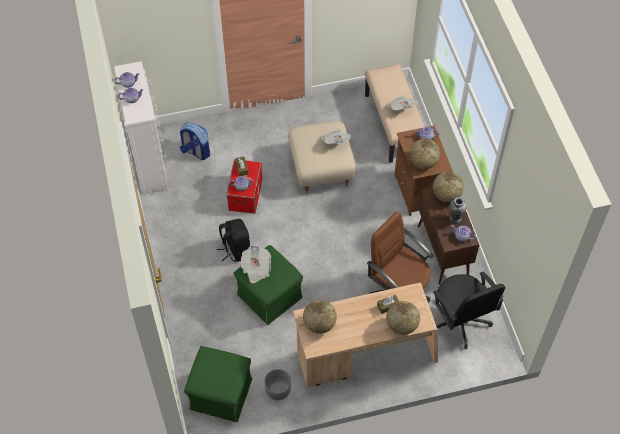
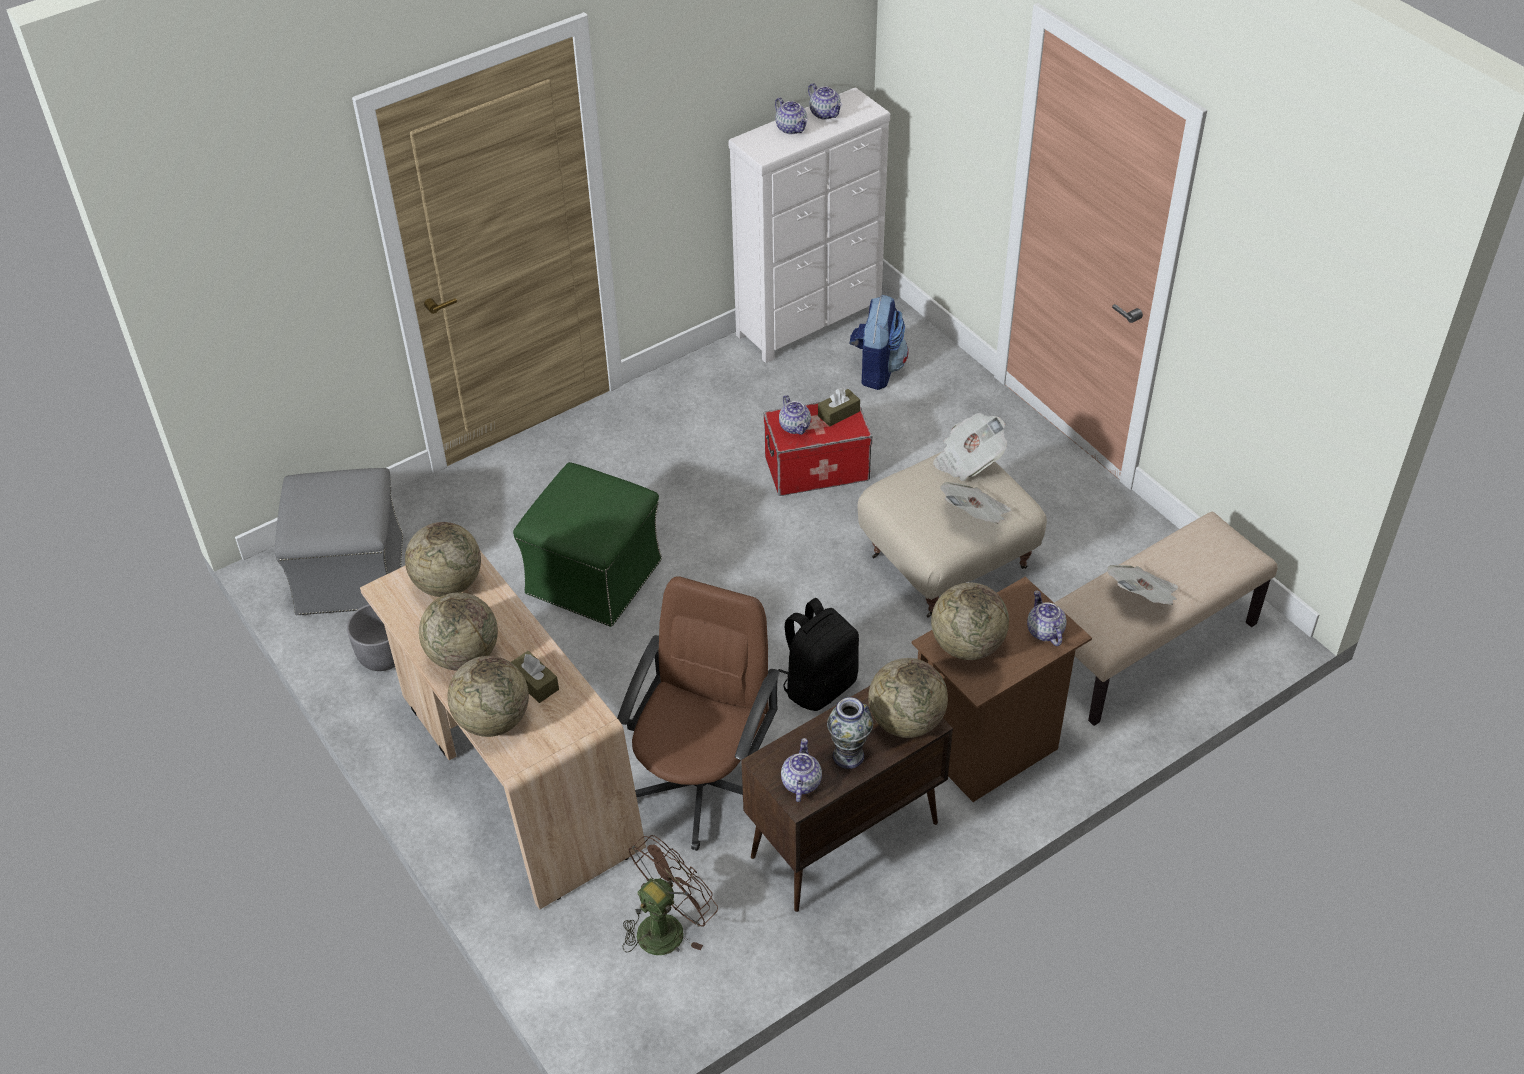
camera: 70 degrees right, 10 degrees down
(220, 394) = (350, 573): green ottoman -> grey ottoman
(235, 250) = (679, 495): black backpack -> black backpack (819, 685)
(256, 269) = (585, 486): newspaper -> newspaper (968, 460)
(363, 328) = (463, 655): none -> globe
(459, 321) = (667, 926): black office chair -> brown fan

